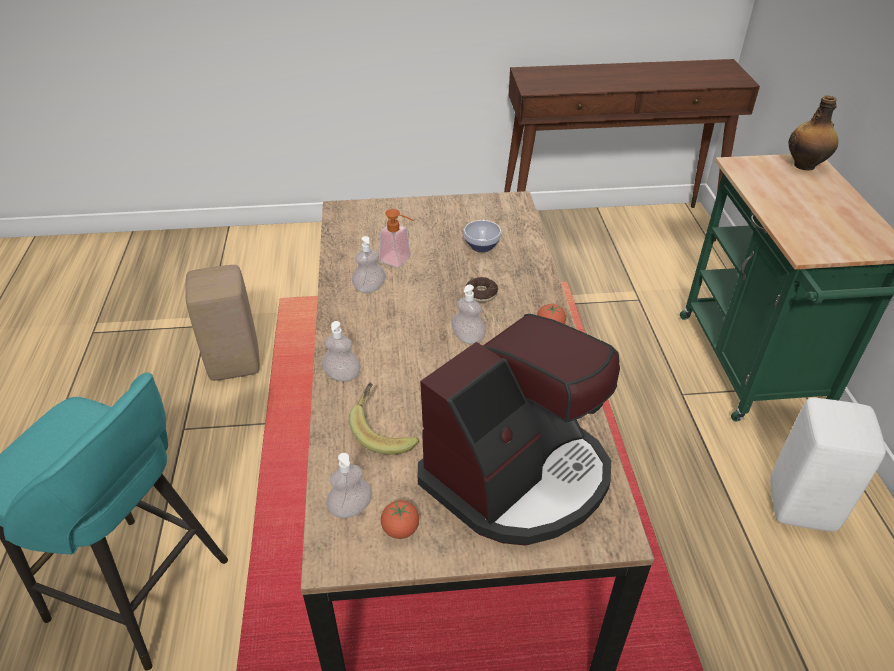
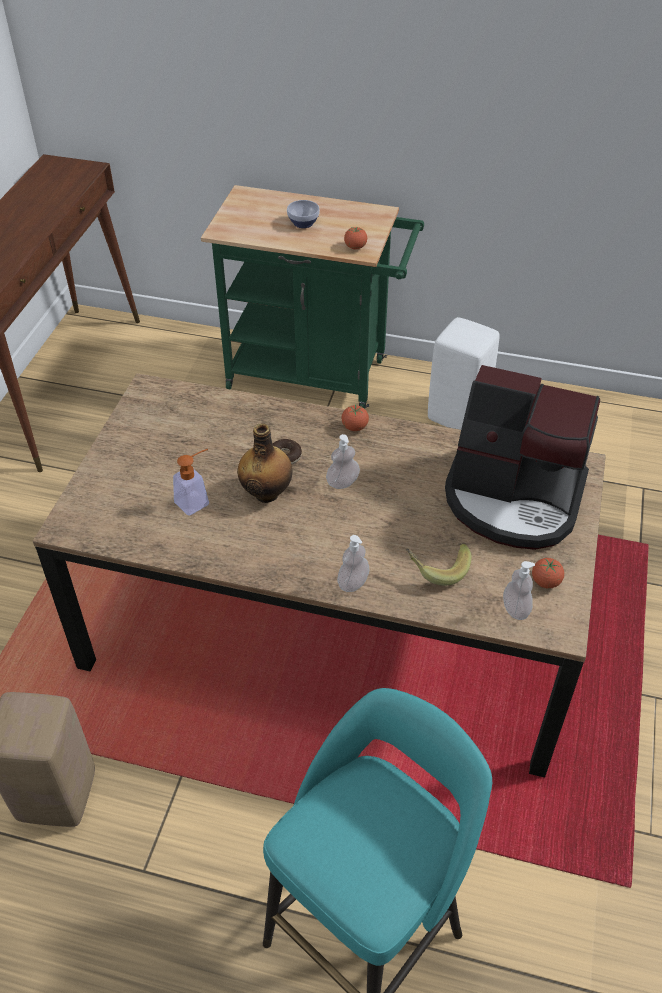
camera: 70 degrees left, 5 degrees up
(369, 288) = (229, 534): soap dispenser -> none
(483, 246) = (210, 433): bowl -> bowl (303, 223)
(518, 475) = (513, 498): coffee machine -> coffee machine turned 135 degrees clockwise
(805, 165) = (249, 200): bottle -> bottle (267, 492)
(806, 245) = (355, 247): none -> tomato

